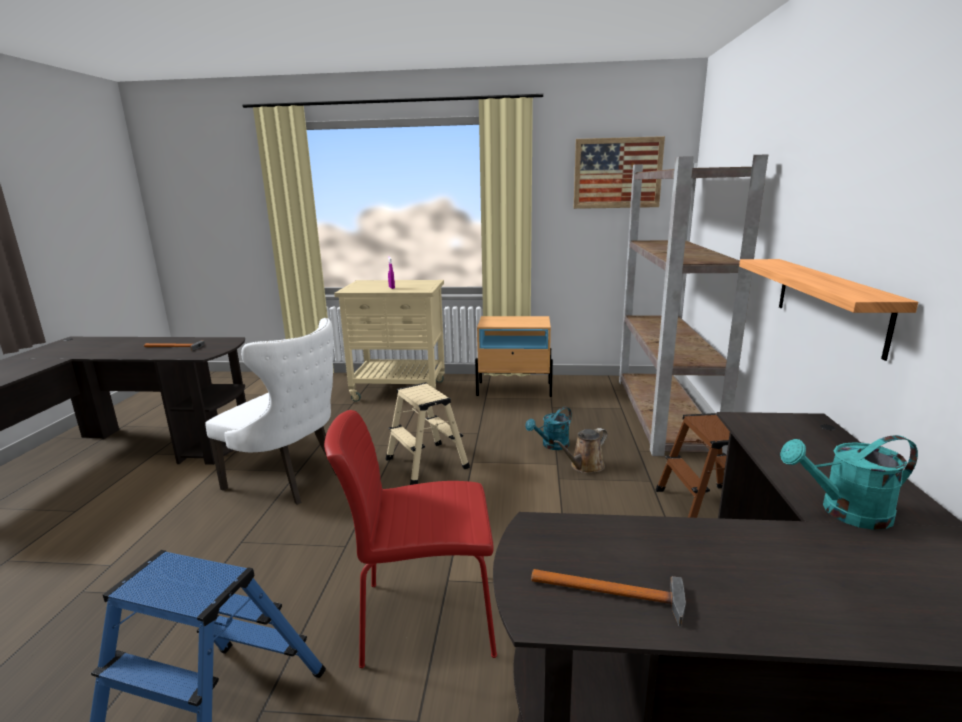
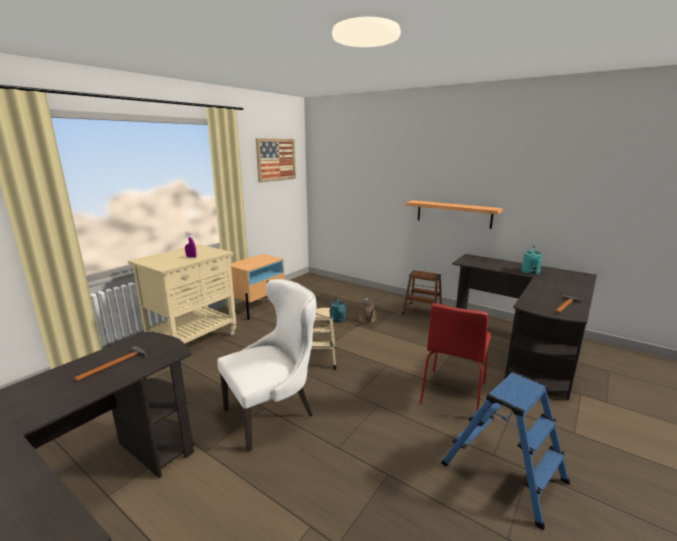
camera: 60 degrees left, 0 degrees up
(664, 413) = (341, 288): brown bookcase -> none

